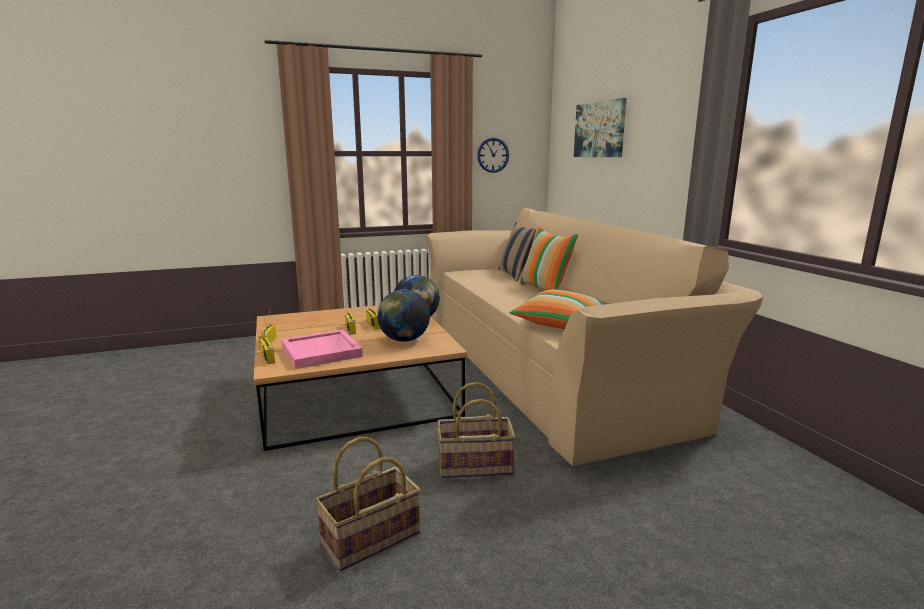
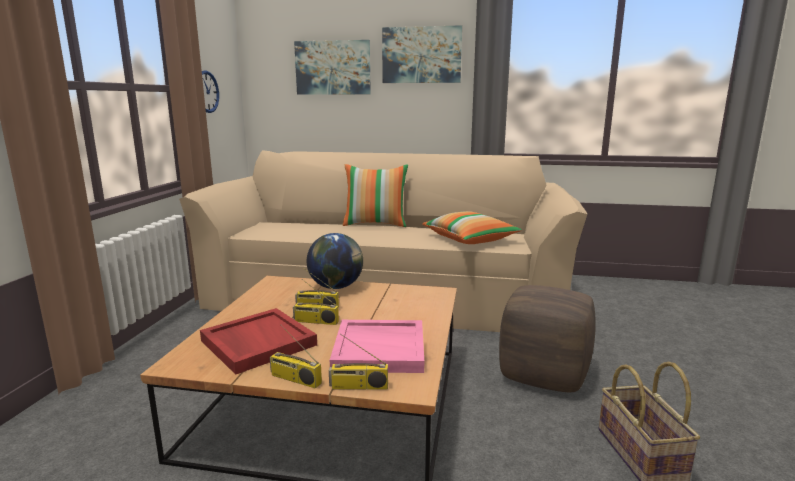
camera: 60 degrees left, 0 degrees up
(307, 325) = (257, 343): none -> red tray
(404, 340) = (393, 303): globe -> none
(474, 467) = (544, 374): basket -> brown ottoman
(515, 275) = (302, 221): pillow -> none
(664, 111) = (421, 55): none -> picture

